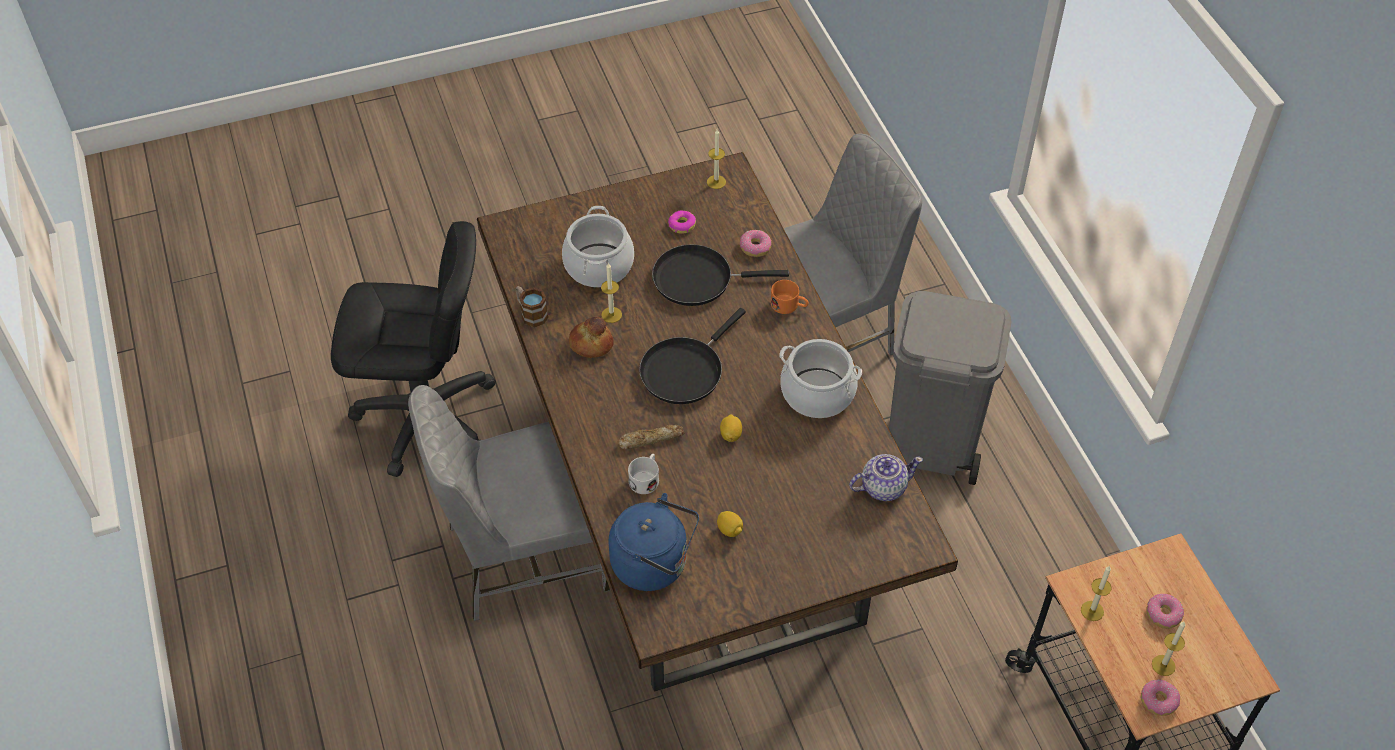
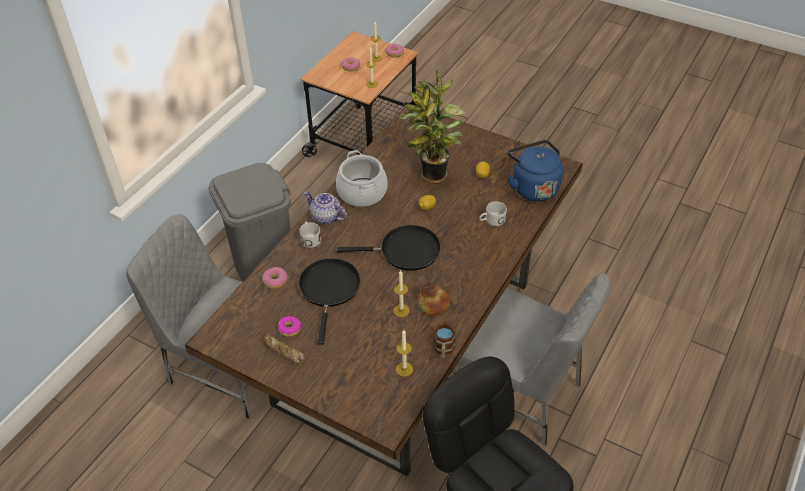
camera: 130 degrees left, 5 degrees down
(598, 266) = (368, 345): cooking pot -> none
(650, 439) = (466, 235): bread -> bread (283, 351)
(698, 279) = (329, 290): black frying pan -> black frying pan turned 135 degrees counterclockwise
(716, 182) = (230, 338): candle -> candle (404, 369)
(776, 477) = (432, 177): none -> potted plant
(789, 306) = (310, 238): orange mug -> white mug
(882, 487) = (395, 141): teapot -> teapot (326, 217)

